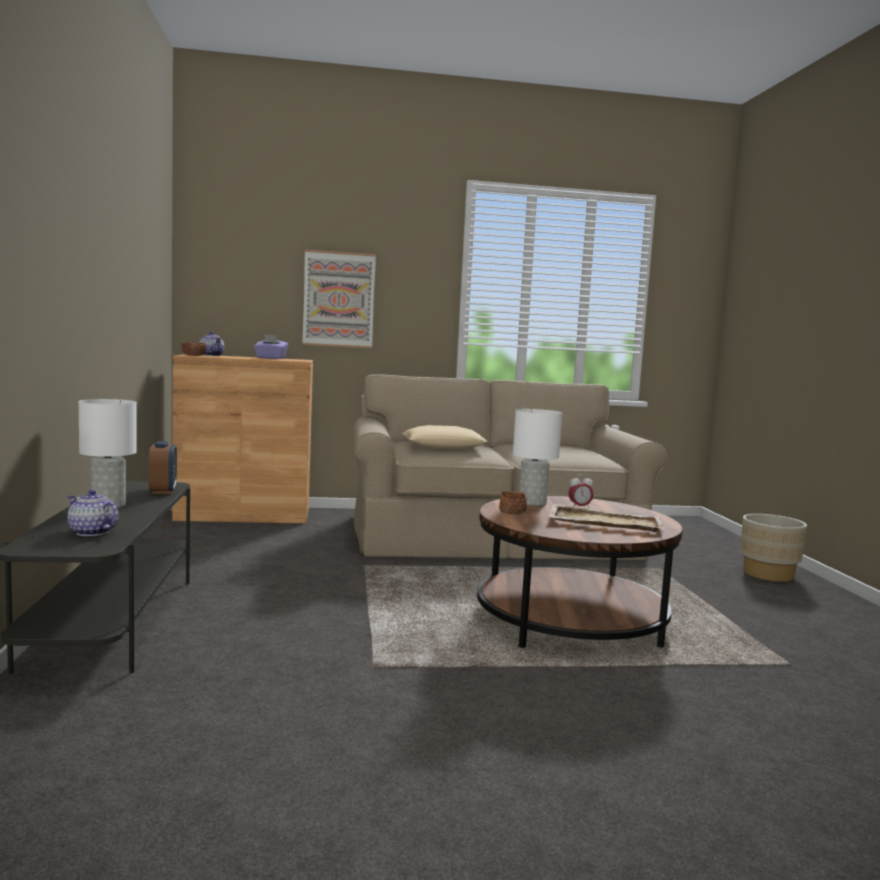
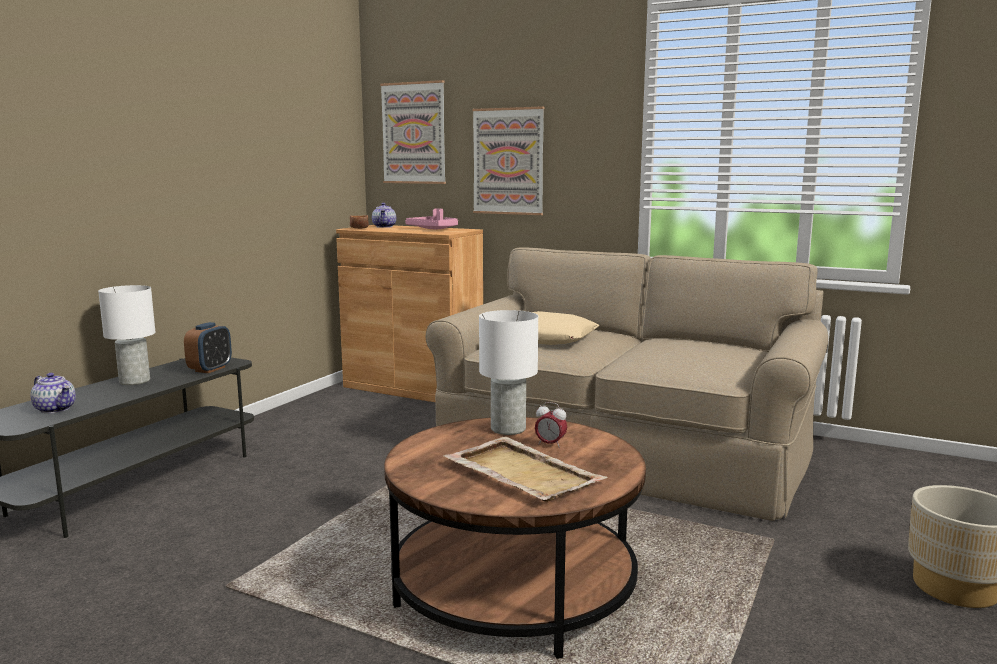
camera: 35 degrees right, 5 degrees up
(91, 532) = (56, 409): teapot -> teapot turned 150 degrees clockwise
(236, 266) = (414, 133): none -> picture
(270, 358) = (433, 229): purple tissue box -> pink tray
(512, 512) = (447, 440): brown bowl -> none

